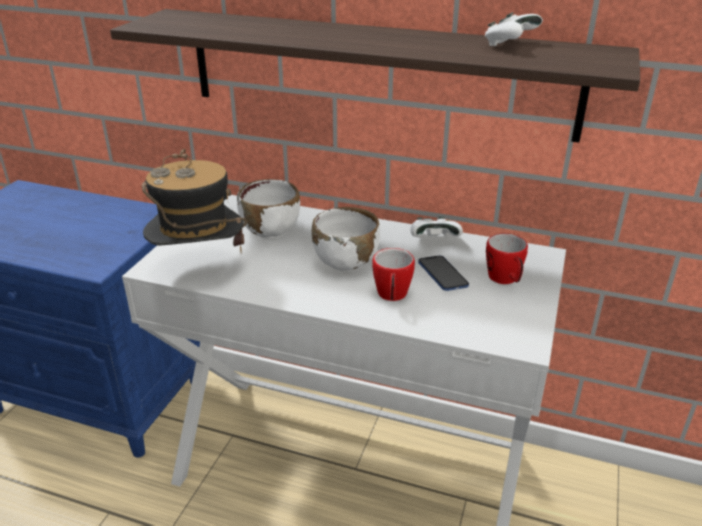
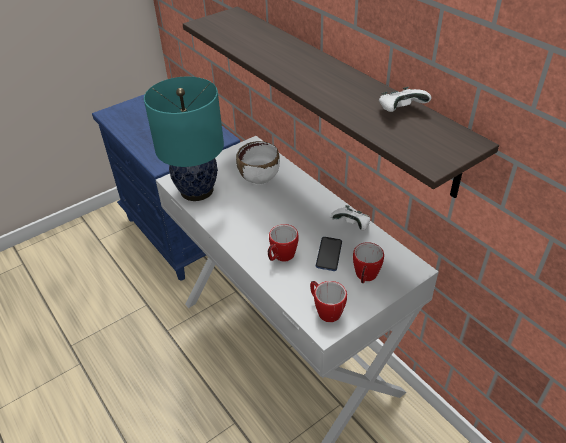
camera: 35 degrees right, 10 degrees up
(200, 268) = (197, 190): hat -> turquoise table lamp
(346, 261) = (280, 219): white bowl -> none
(503, 327) = (325, 310): none -> mug

